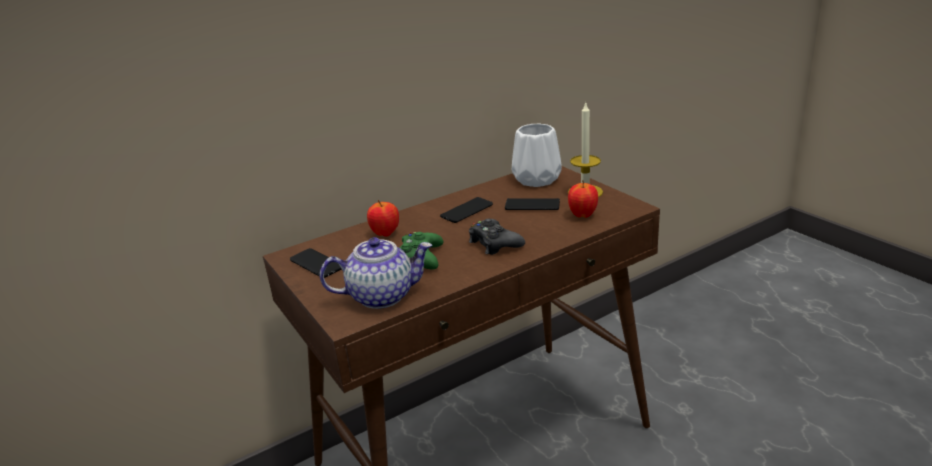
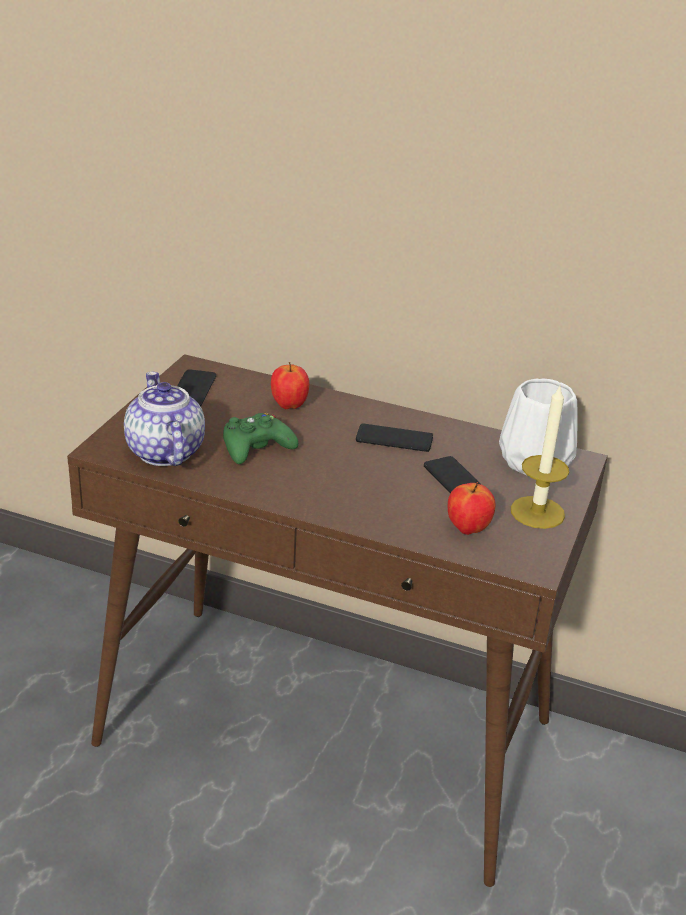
camera: 50 degrees right, 5 degrees up
(382, 295) = (164, 451): teapot -> teapot turned 150 degrees counterclockwise
(494, 243) = (332, 485): black game controller -> none

